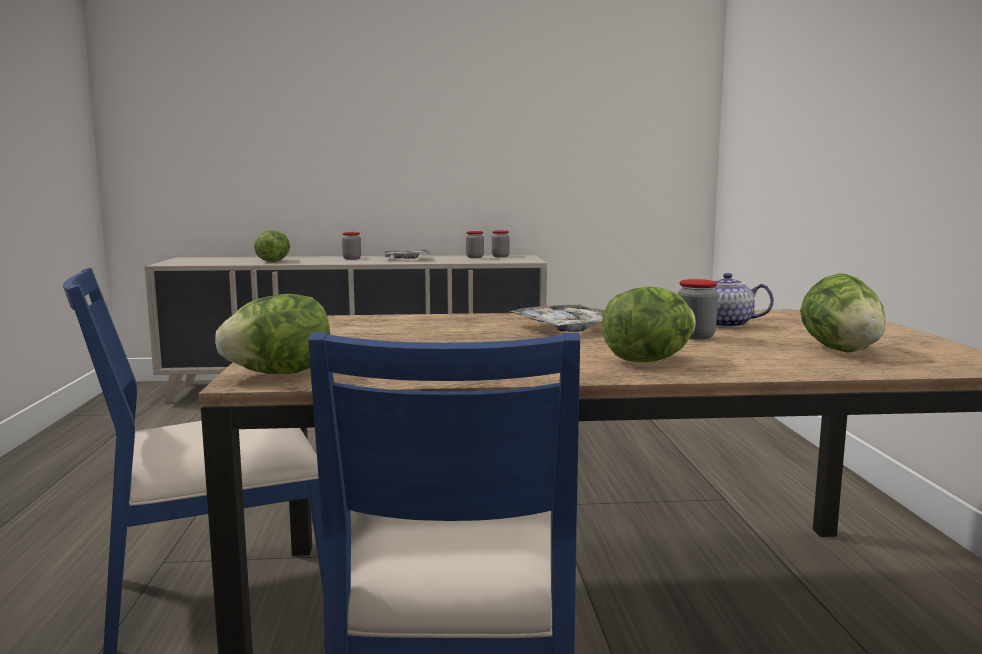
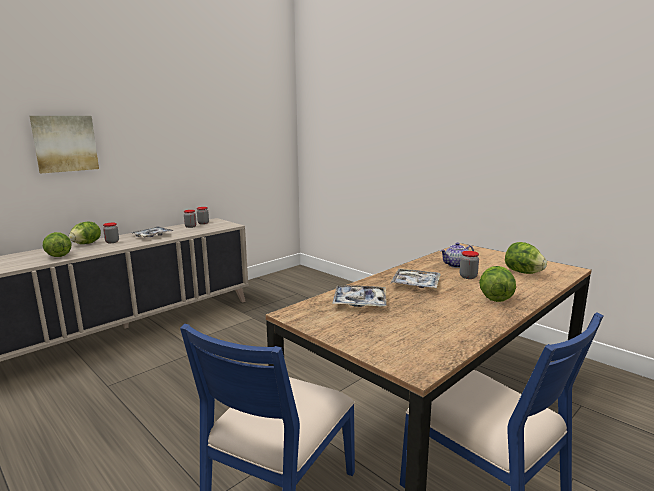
camera: 40 degrees left, 5 degrees up
(279, 374) = (412, 361): lettuce -> lettuce (86, 244)
(324, 123) = (65, 143): none -> picture
(420, 326) = (359, 302): none -> tray

